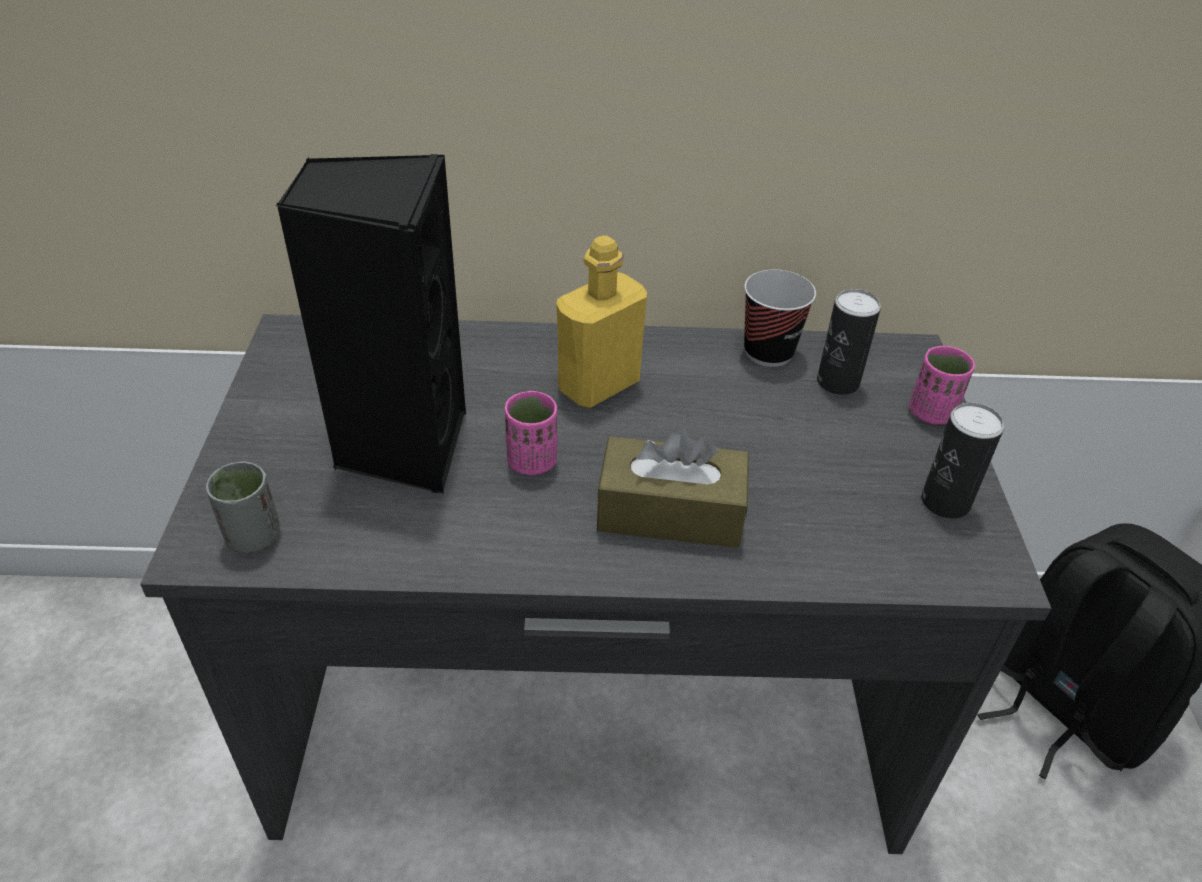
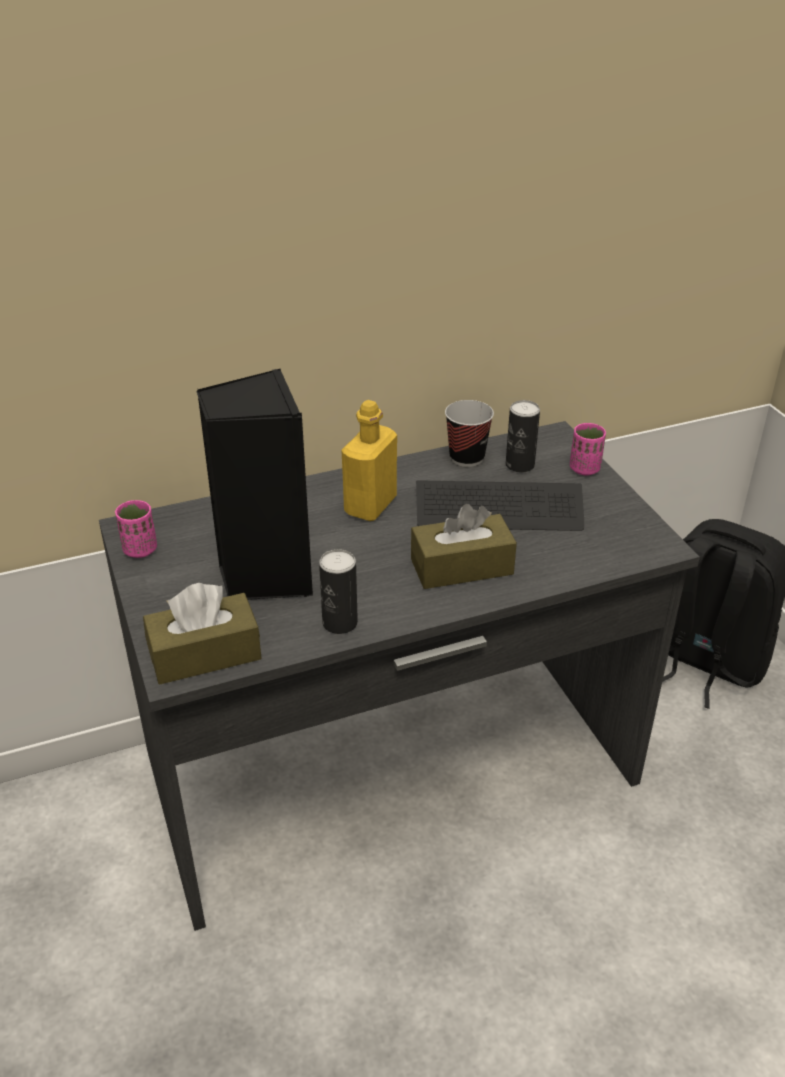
camera: 20 degrees left, 5 degrees down
(253, 536) = (205, 654): grey cup -> brown tissue box
(532, 462) = (357, 562): pink cup -> pink cup (140, 550)
(772, 439) = (499, 509): none -> keyboard
(945, 502) = (617, 517): can -> can (340, 623)

